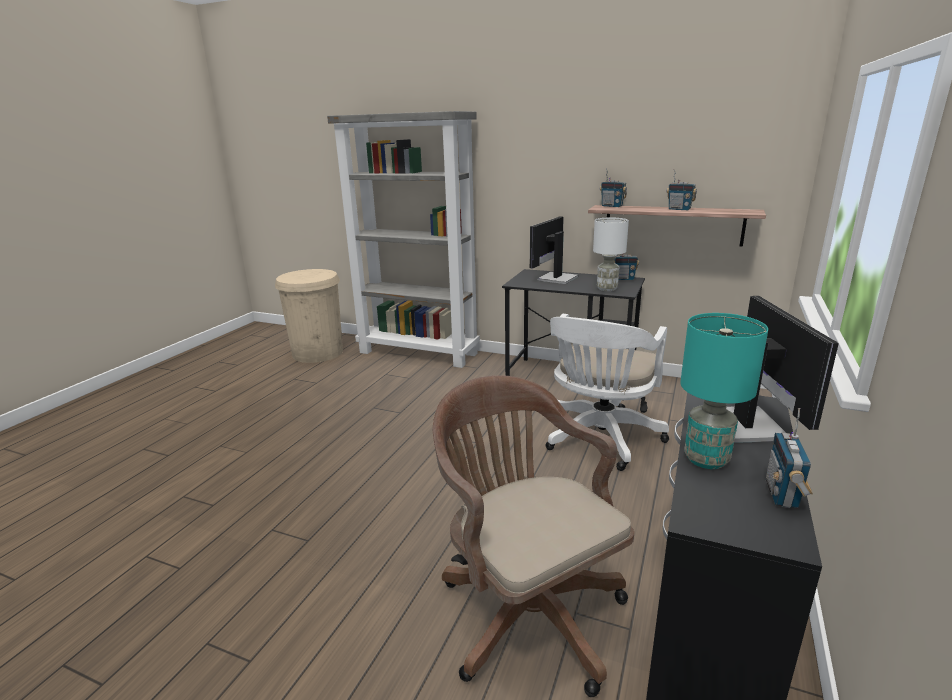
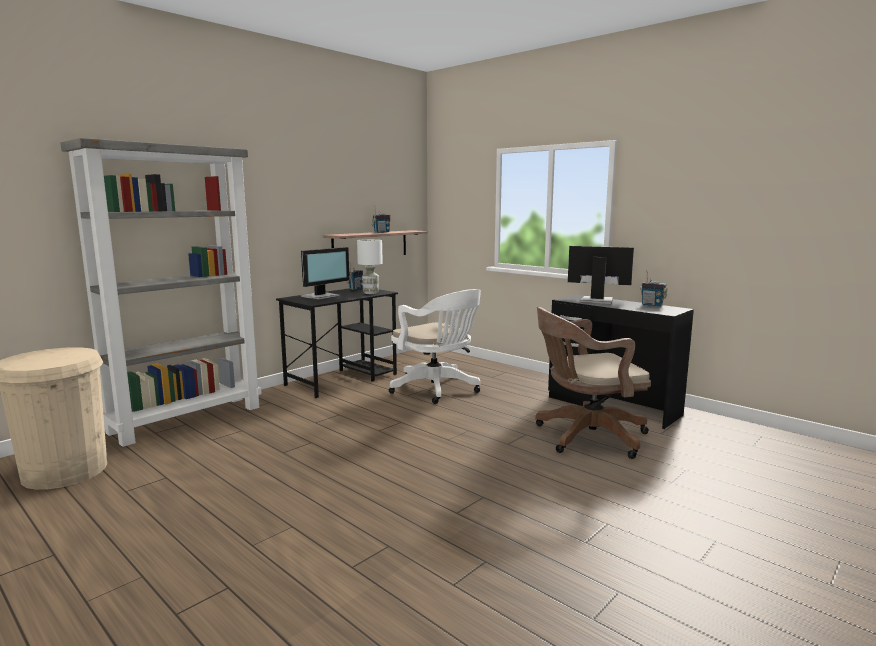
camera: 70 degrees left, 10 degrees down
(555, 278) = (321, 296): monitor -> monitor turned 105 degrees counterclockwise
(612, 206) = (339, 234): radio -> none
(707, 460) = (624, 307): turquoise table lamp -> none

